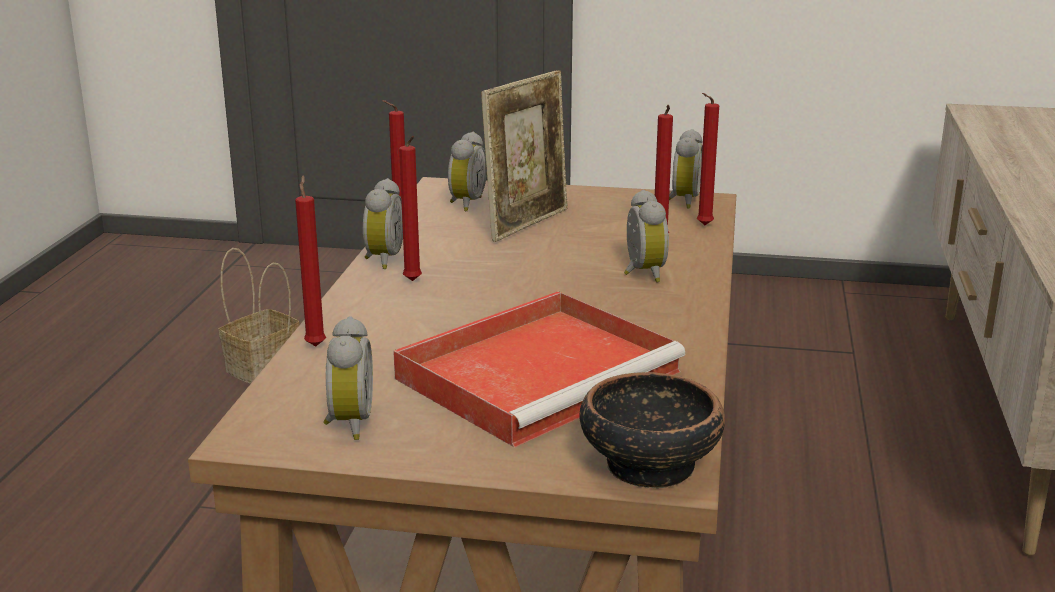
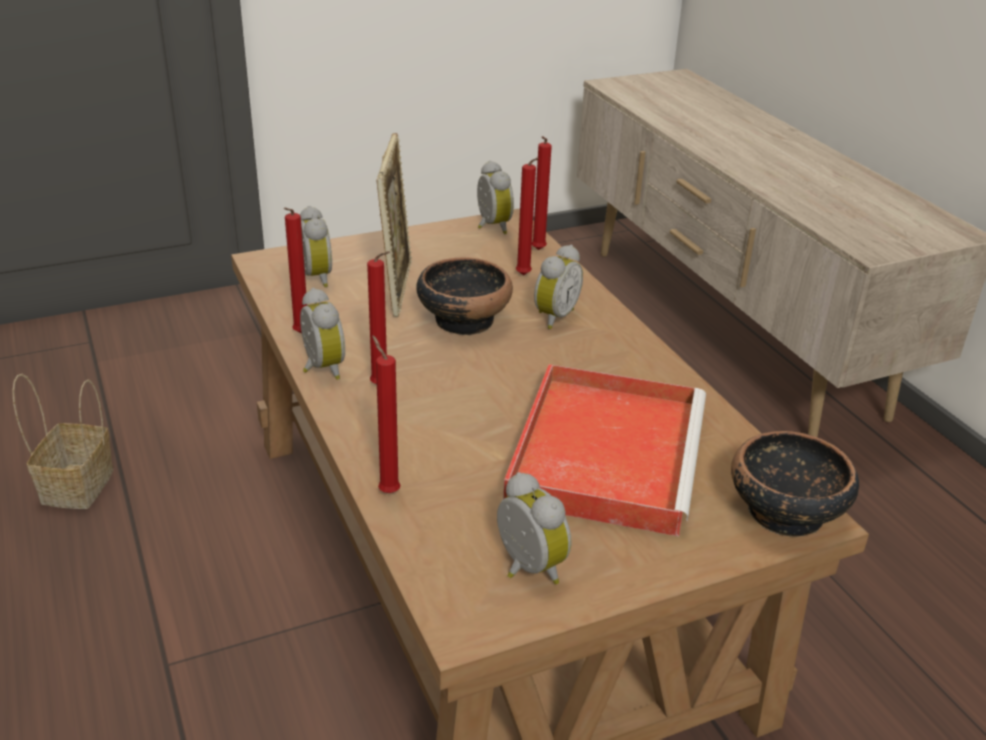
camera: 35 degrees left, 10 degrees up
(553, 257) = (463, 319): none -> bowl
(641, 273) = (553, 317): alarm clock -> alarm clock turned 75 degrees clockwise

